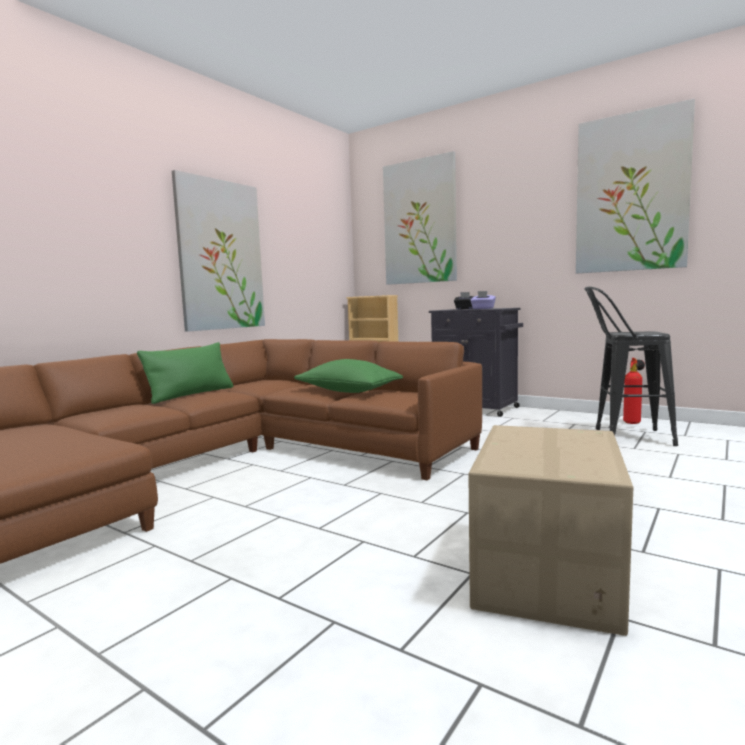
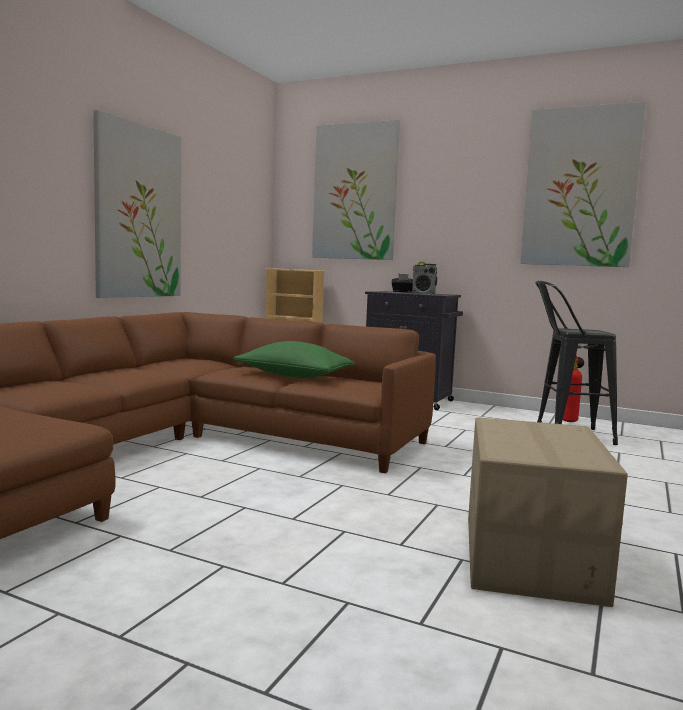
camera: 10 degrees left, 0 degrees up
(191, 394) = (111, 372): green pillow -> none
(483, 308) = (423, 293): purple tissue box -> radio

